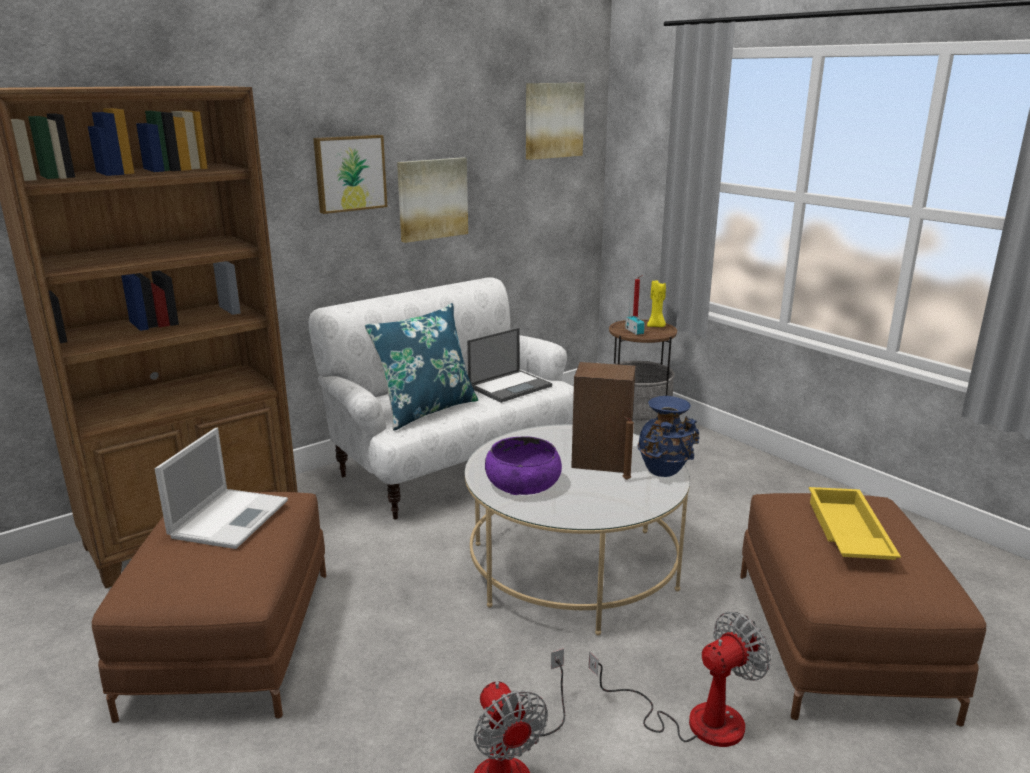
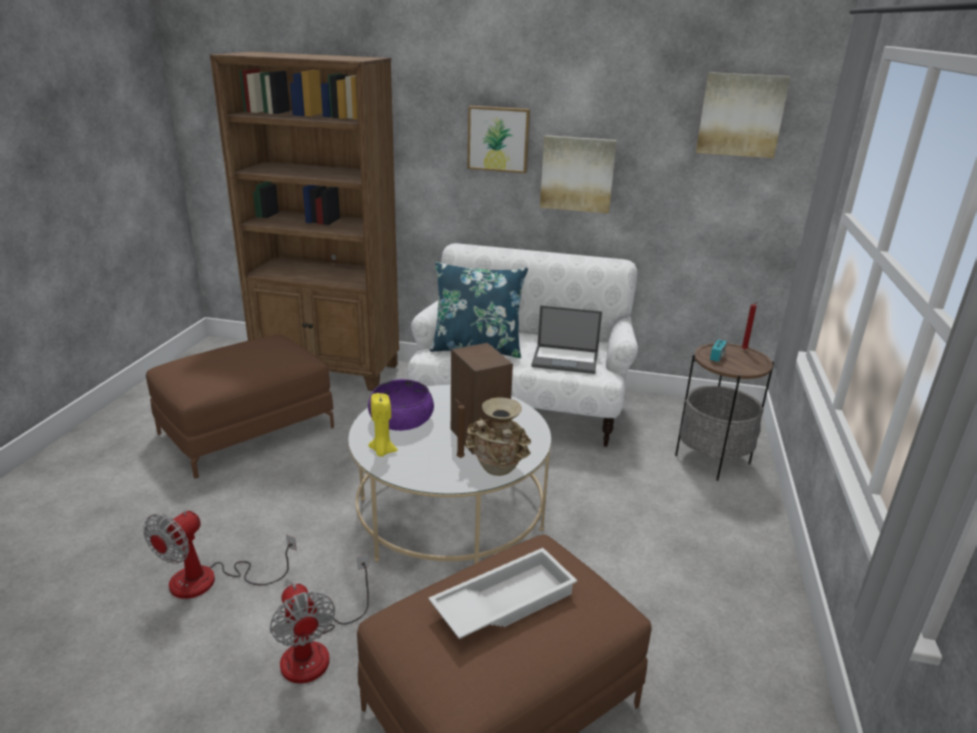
camera: 50 degrees right, 5 degrees up
(230, 517) = (257, 354): laptop -> none
(656, 326) = (752, 361): yellow candle -> yellow candle (382, 451)
(665, 471) = (498, 470): blue vase -> beige vase
(694, 720) = (317, 649): fan -> fan turned 45 degrees clockwise
(846, 533) = (503, 601): yellow tray -> white tray

